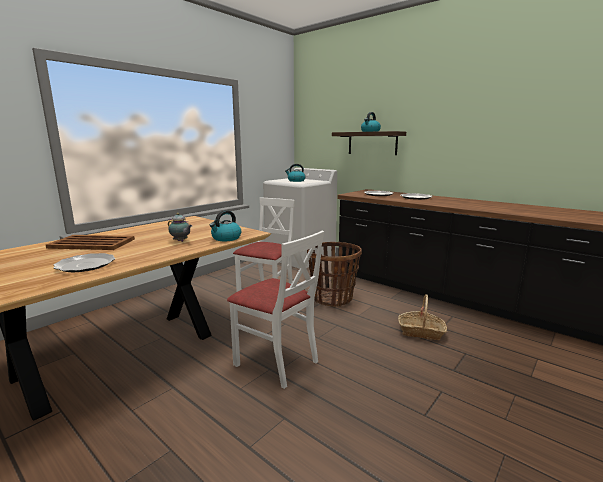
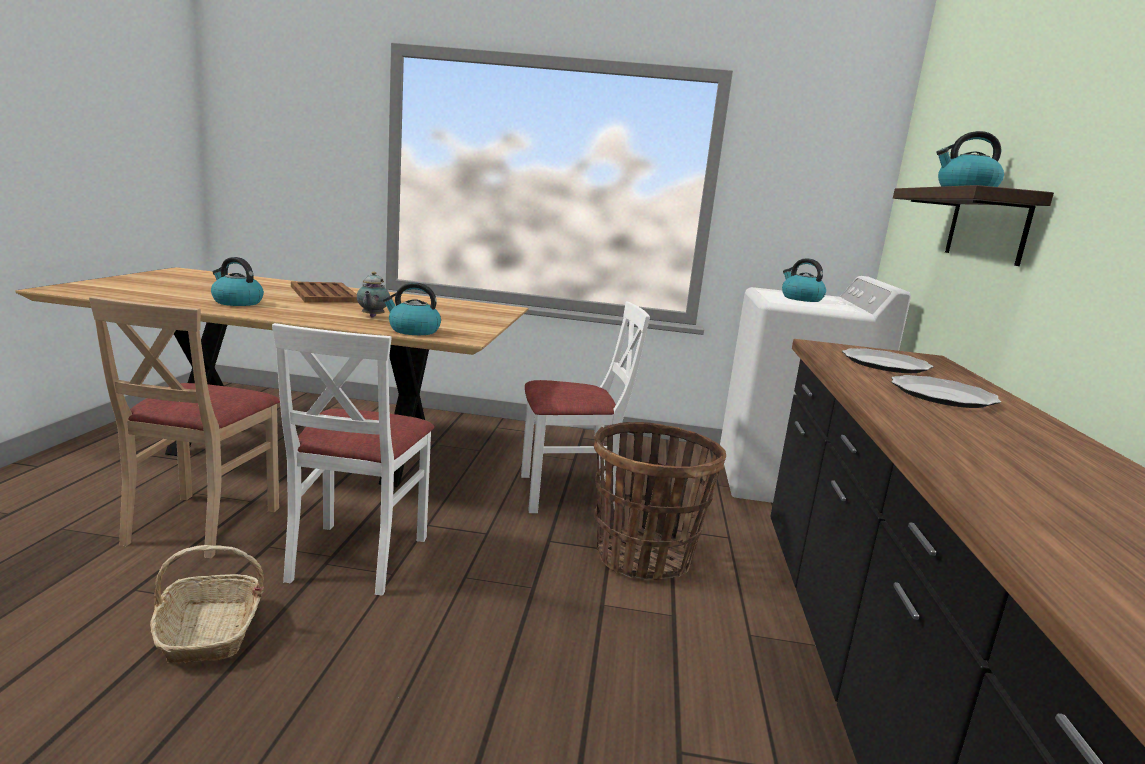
camera: 55 degrees right, 0 degrees up
(86, 265) = (236, 302): plate -> kettle
(185, 412) = (201, 524): none -> beige chair
(421, 332) = (616, 714): basket -> basket (209, 631)

